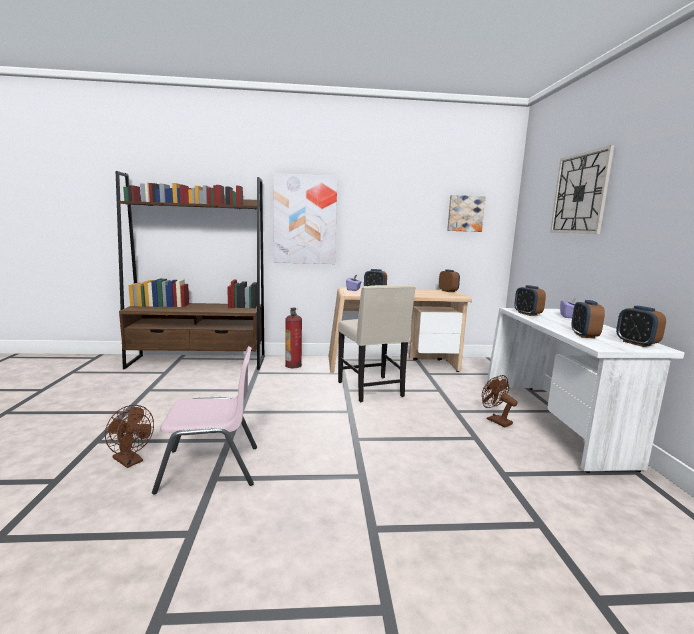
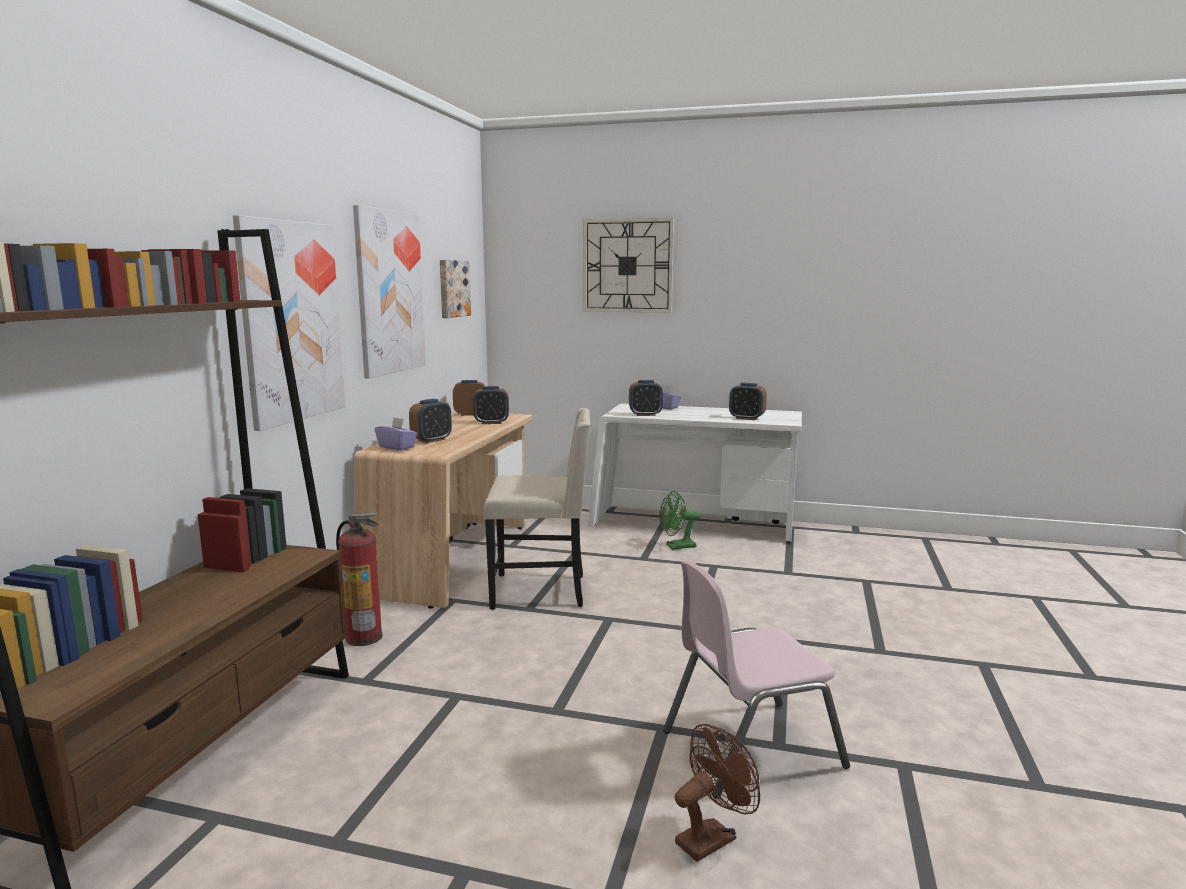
camera: 70 degrees left, 0 degrees up
(210, 468) = (750, 748): pink chair -> pink chair turned 120 degrees counterclockwise
(389, 211) = (389, 292): none -> picture
(495, 420) = (677, 547): brown fan -> green fan
(636, 343) = (776, 414): alarm clock -> alarm clock (491, 422)

